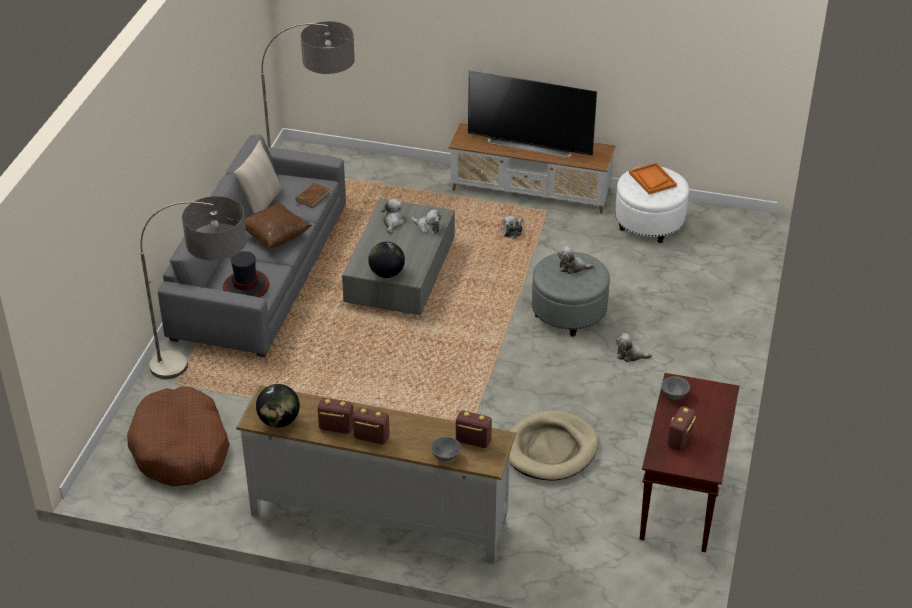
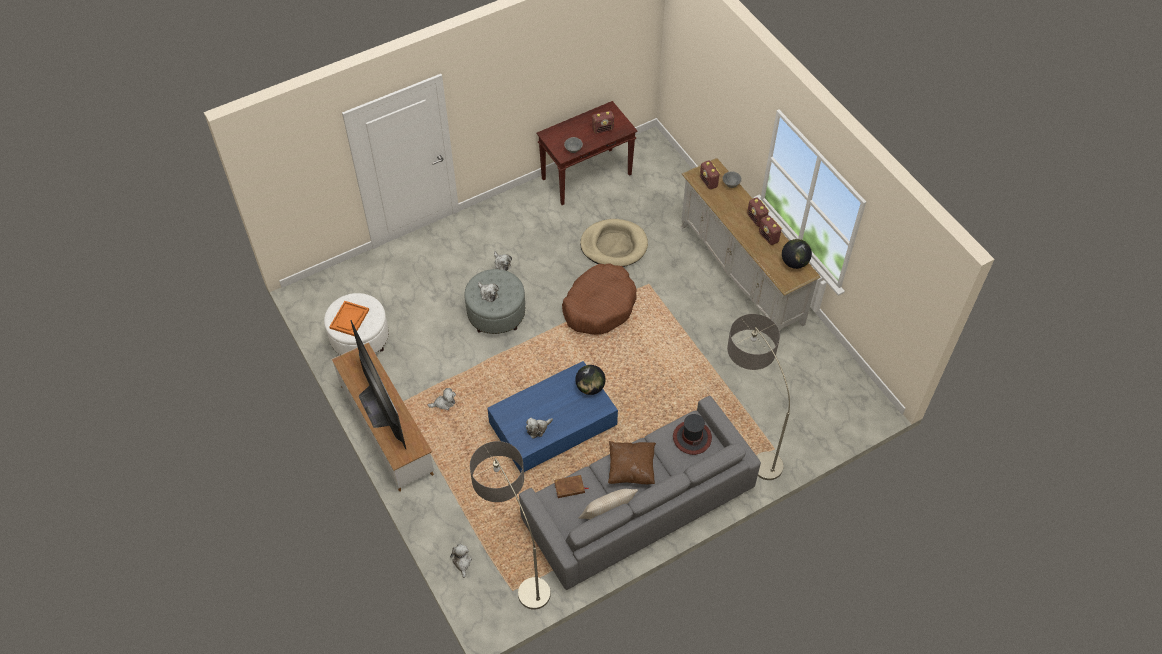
camera: 135 degrees left, 15 degrees up
(181, 449) = (809, 396): brown dog bed -> brown dog bed (599, 305)
(400, 273) = (552, 426): grey coffee table -> blue coffee table
(427, 227) = (522, 406): plush toy -> plush toy (462, 562)

